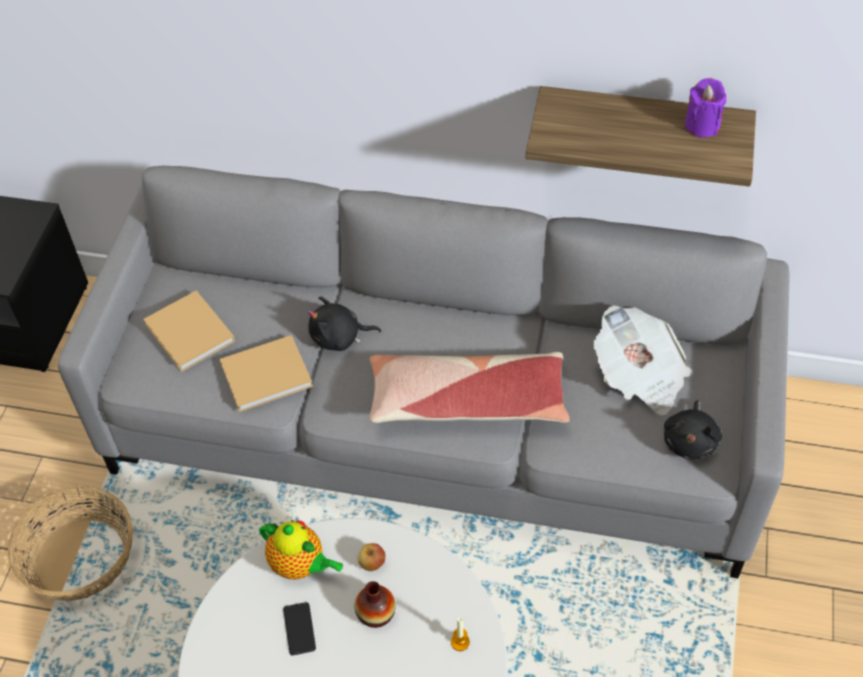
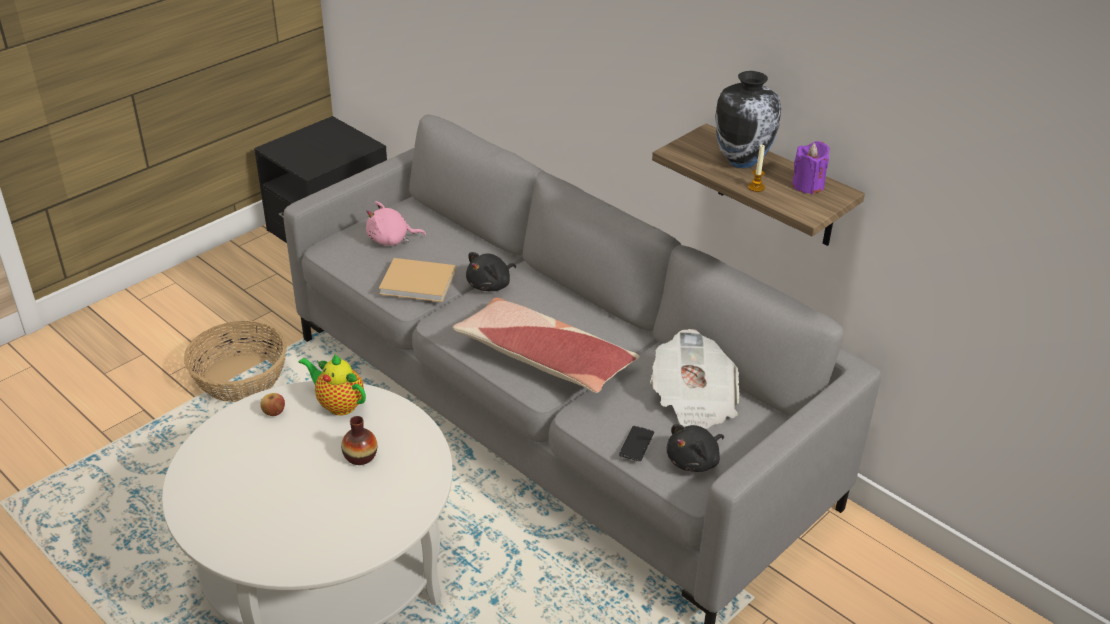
camera: 30 degrees right, 15 degrees down
(191, 334) = (391, 240): beige book -> pink plush toy
(299, 629) = (301, 439): phone -> phone (636, 444)
(300, 565) = (338, 404): teapot -> teapot turned 150 degrees clockwise
(339, 337) = (490, 285): black plush toy -> black plush toy turned 75 degrees counterclockwise
(372, 563) = (387, 427): apple -> apple (274, 412)
(460, 642) = (400, 503): candle -> candle (756, 187)
(619, 122) = (742, 161): none -> vase

